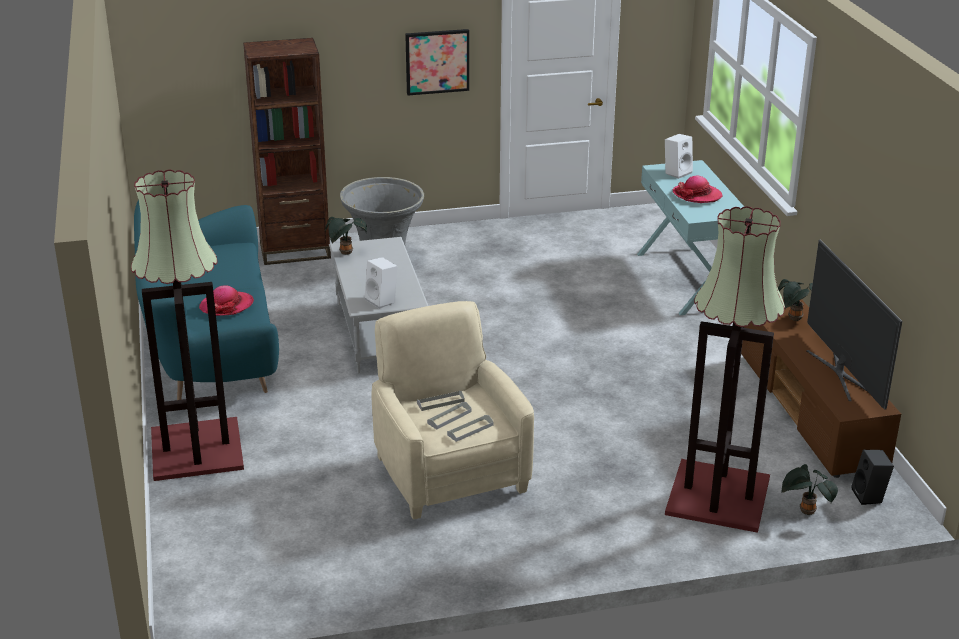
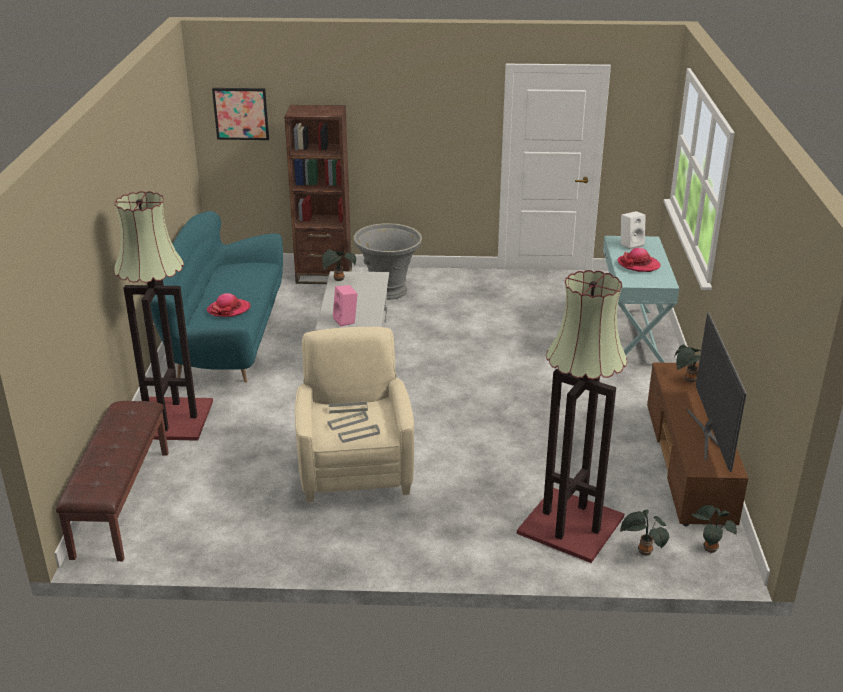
camera: 15 degrees right, 0 degrees up
(188, 556) = (121, 502): none -> brown bench
(382, 301) = (346, 320): white speaker -> pink speaker
(437, 61) = (448, 133): picture -> picture (241, 113)
(870, 496) = (708, 548): black speaker -> potted plant

